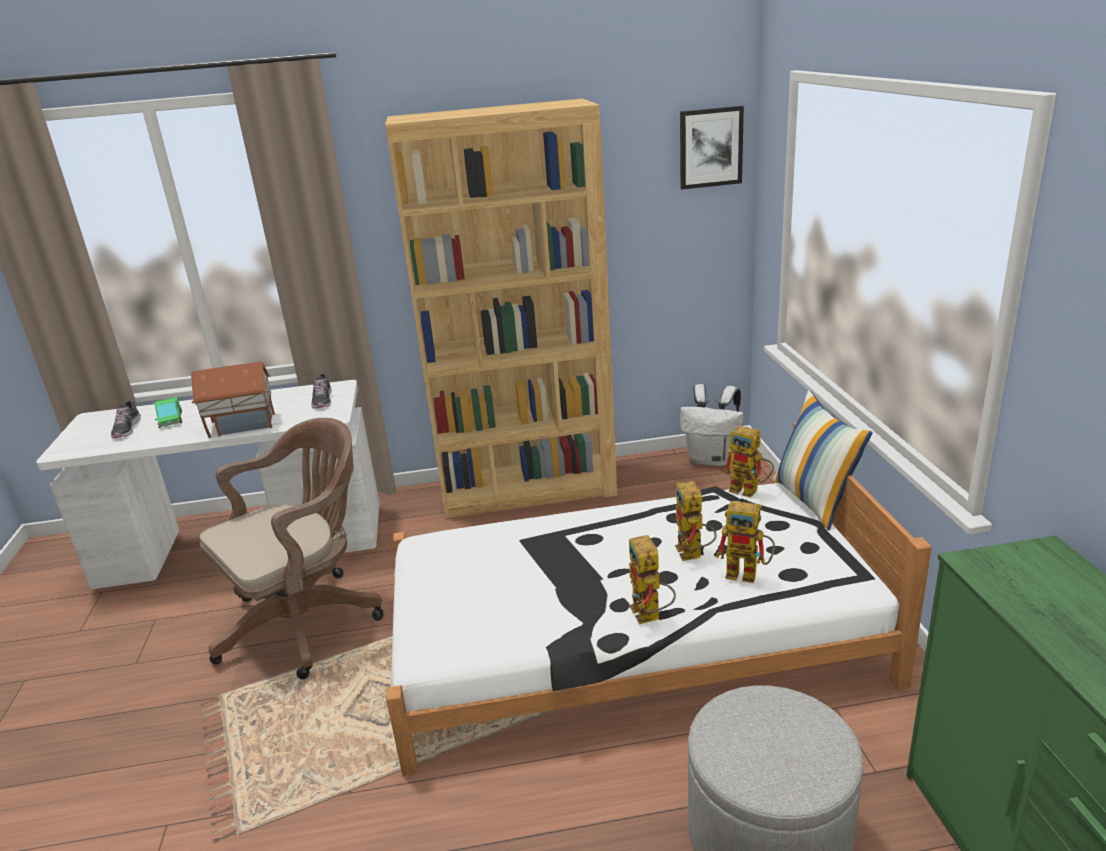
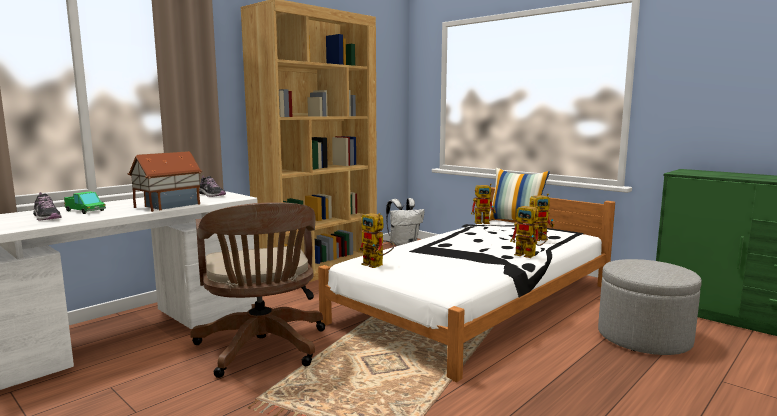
camera: 40 degrees left, 15 degrees down
(307, 620) = (262, 349): brown office chair -> brown office chair turned 150 degrees clockwise
(693, 555) = (504, 239): toy robot -> toy robot (377, 265)
(710, 147) = (392, 64): picture -> none

